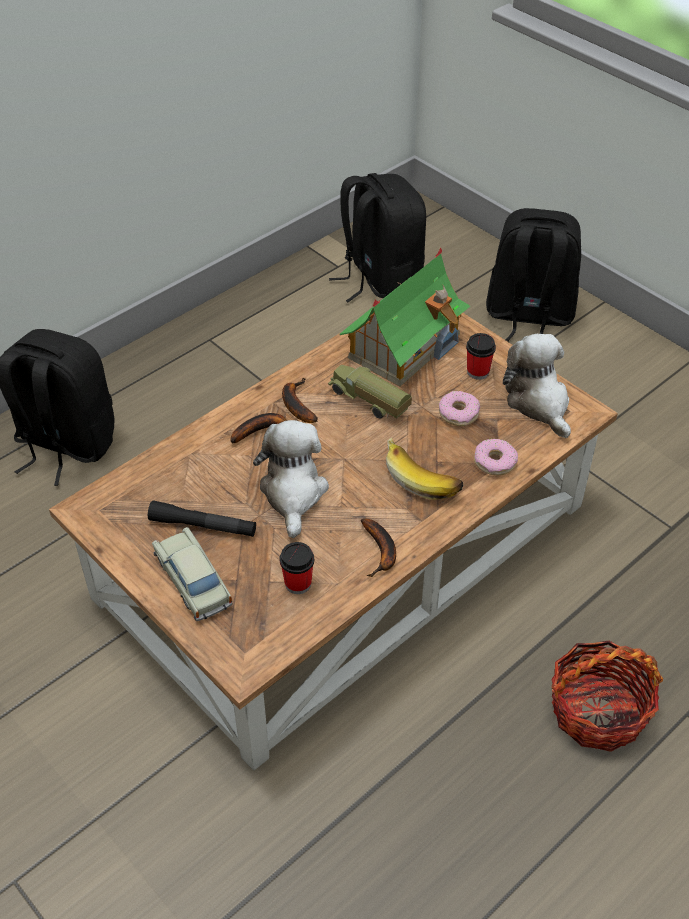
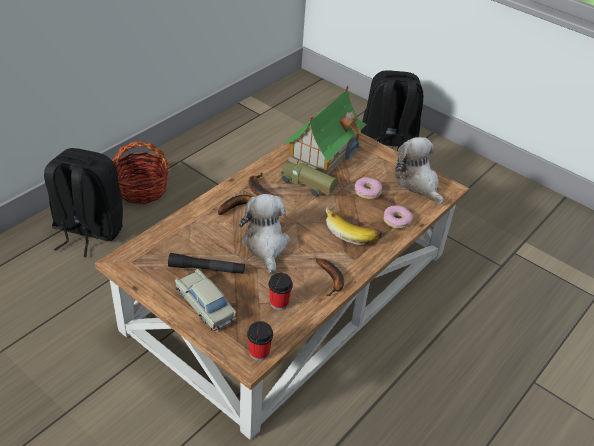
camera: 10 degrees left, 5 degrees down
(379, 280) = (288, 122): black backpack -> none
(478, 372) = (375, 166): cup -> cup (259, 353)
(597, 711) = (476, 384): basket -> basket (142, 189)

